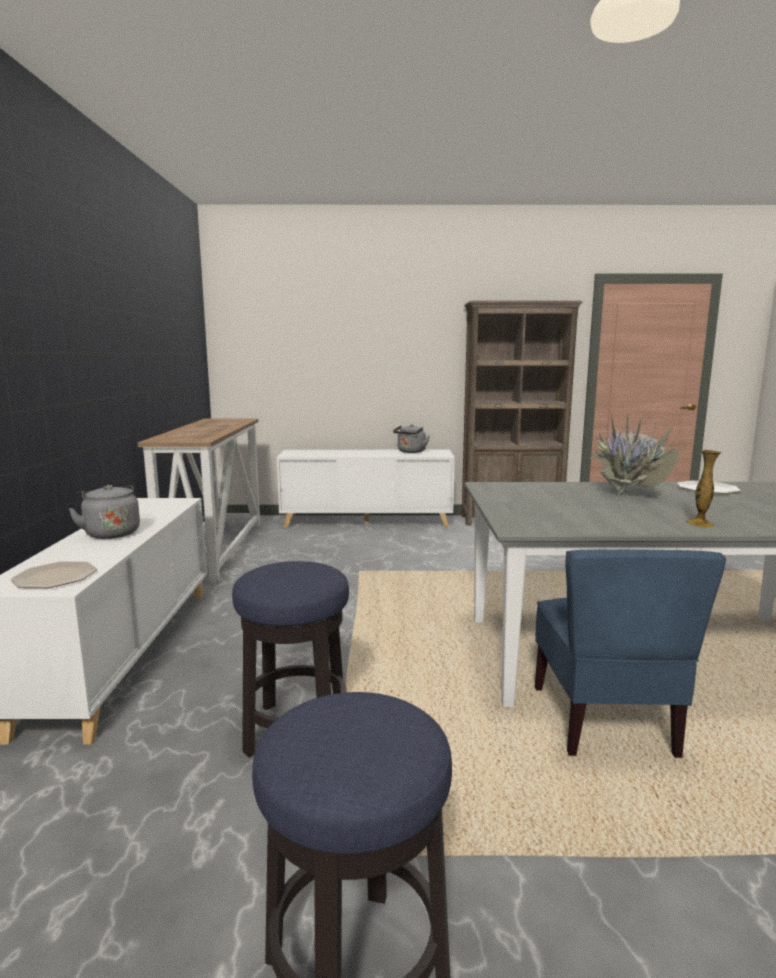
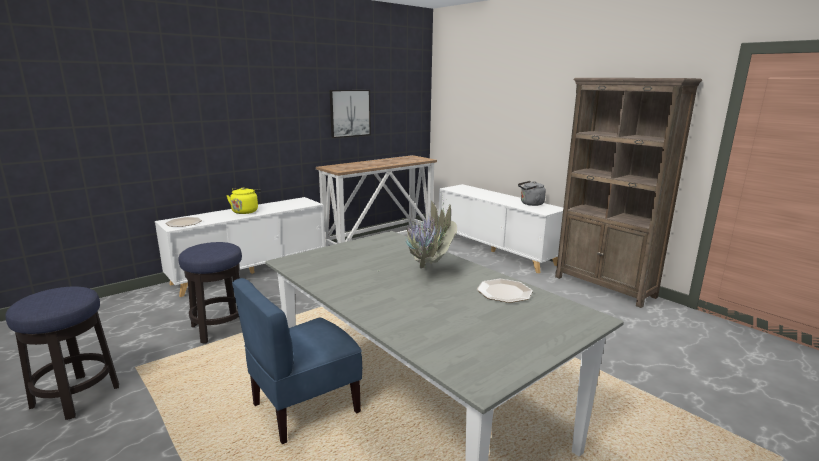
camera: 50 degrees right, 5 degrees up
(111, 533) = (245, 211): grey kettle -> yellow kettle
(155, 350) = (350, 113): none -> picture
(699, 524) = (364, 301): vase -> none

